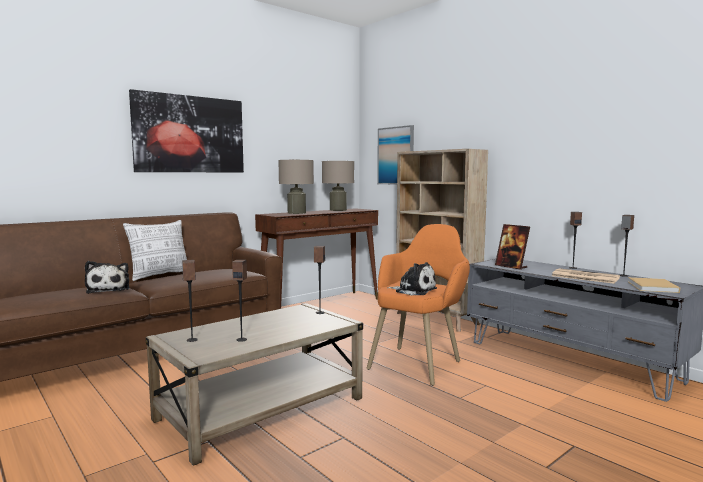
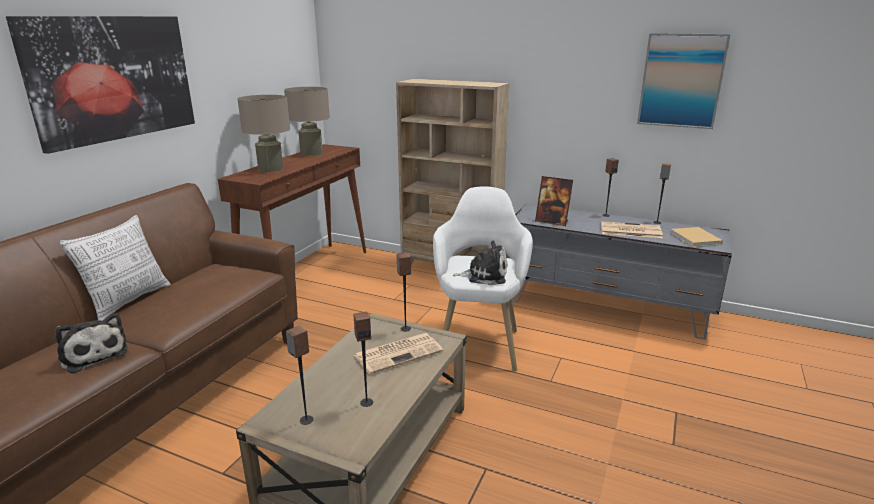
camera: 25 degrees left, 15 degrees up
(298, 322) = (399, 353): none -> newspaper
(396, 156) = (378, 78): picture -> picture (681, 81)
(419, 361) = (479, 340): orange armchair -> white armchair

